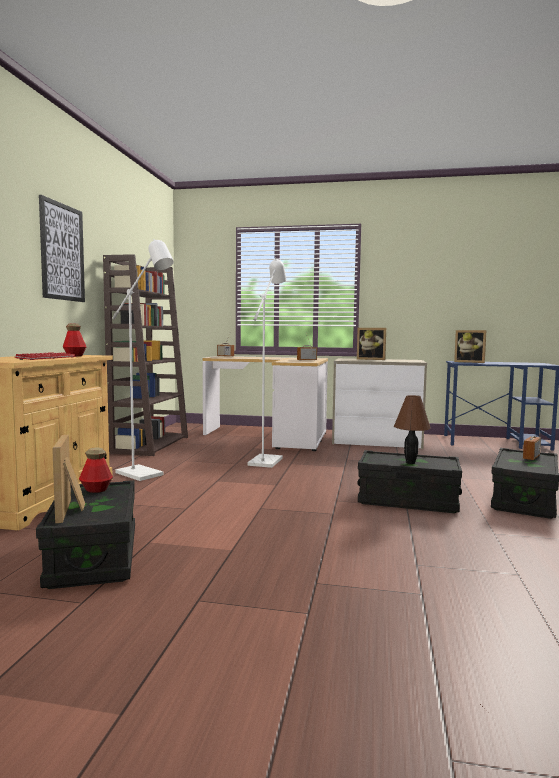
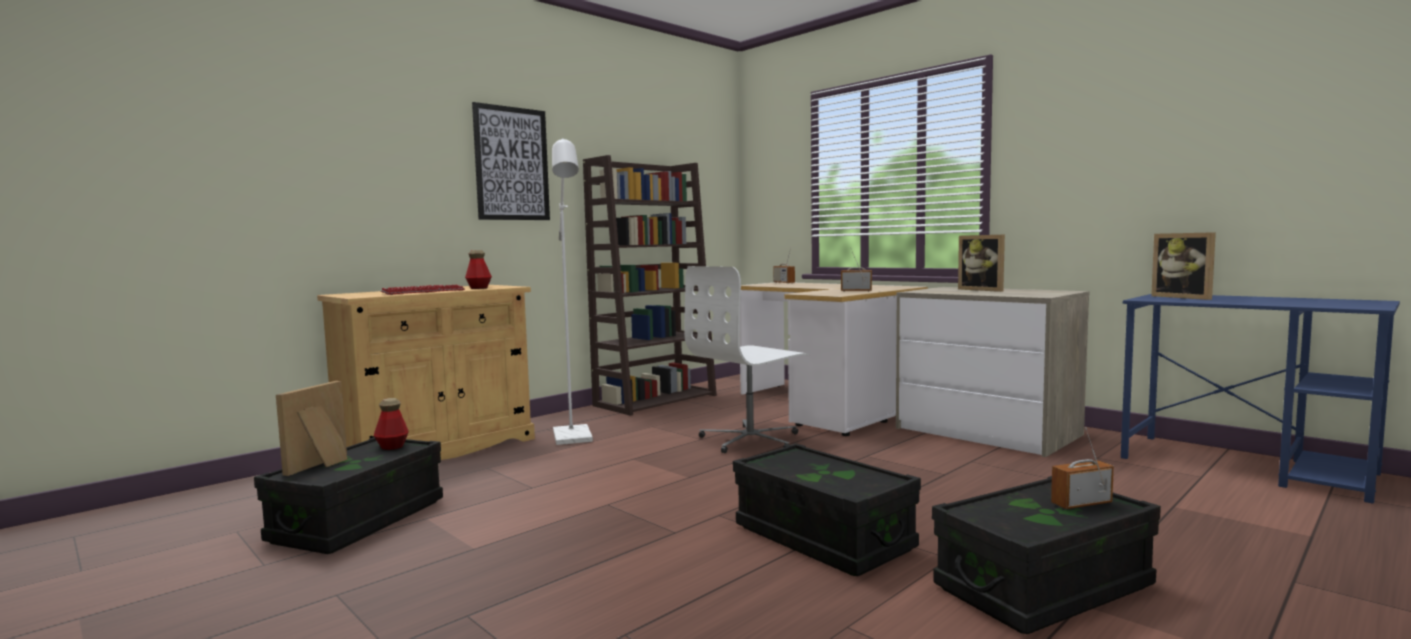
camera: 35 degrees right, 0 degrees up
(267, 460) = (751, 440): white floor lamp -> white office chair
(410, 463) = (817, 475): brown table lamp -> none

